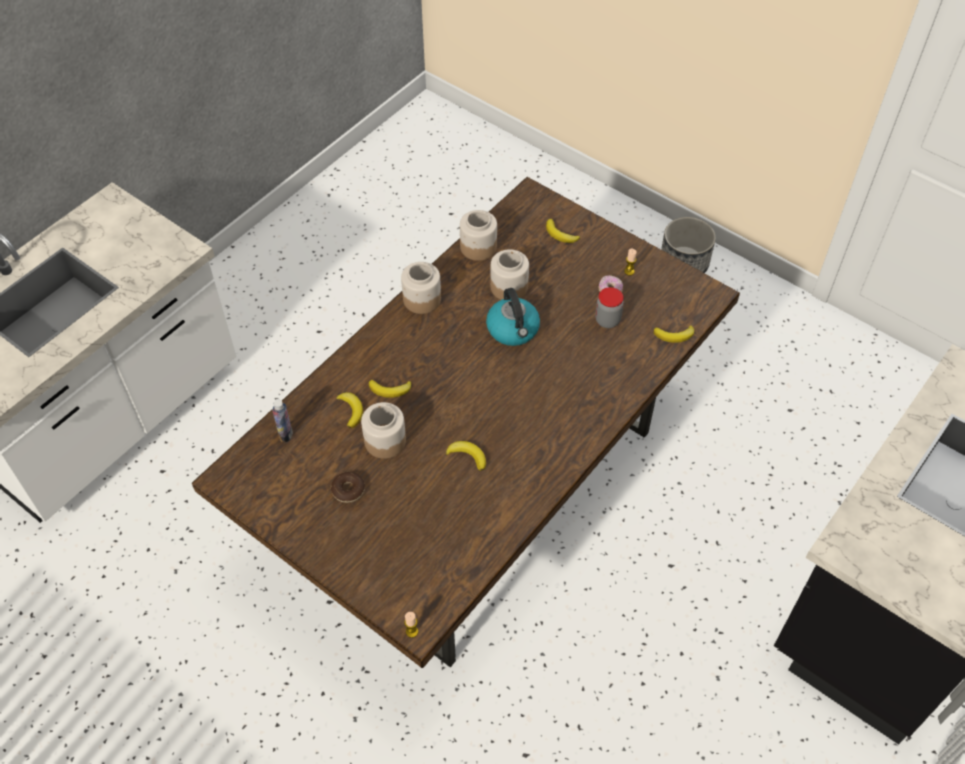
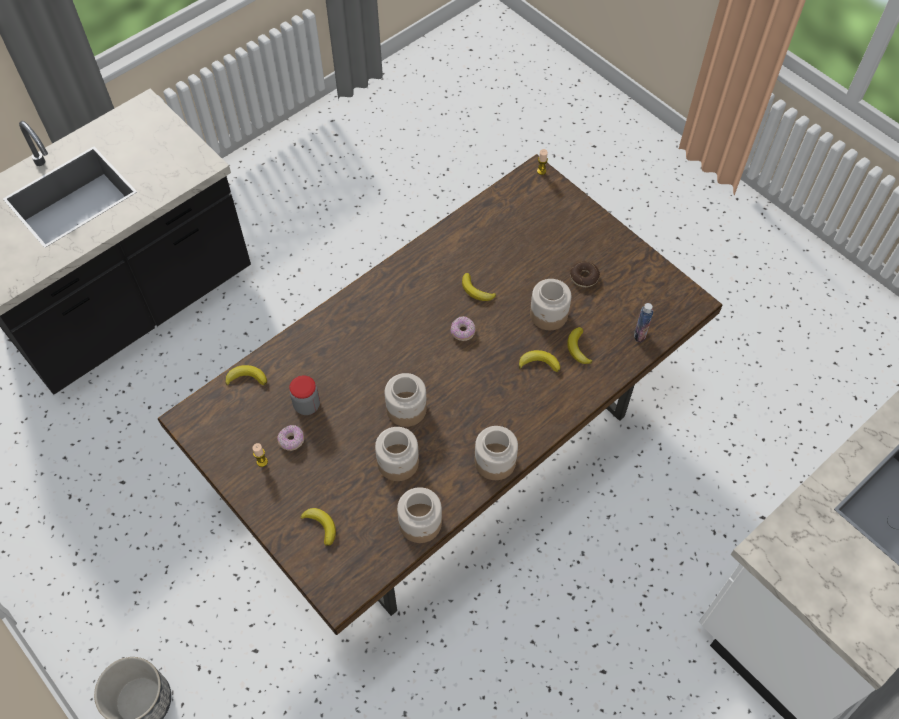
camera: 170 degrees left, 5 degrees up
(474, 409) = (462, 332): none -> donut
(513, 330) = (406, 409): kettle -> jar

